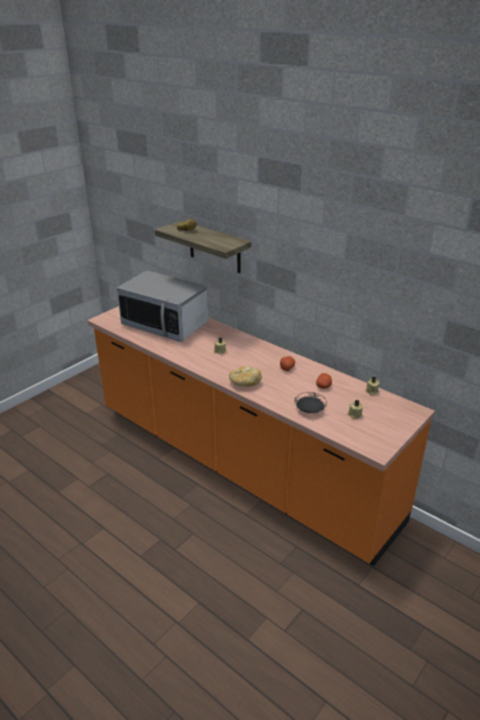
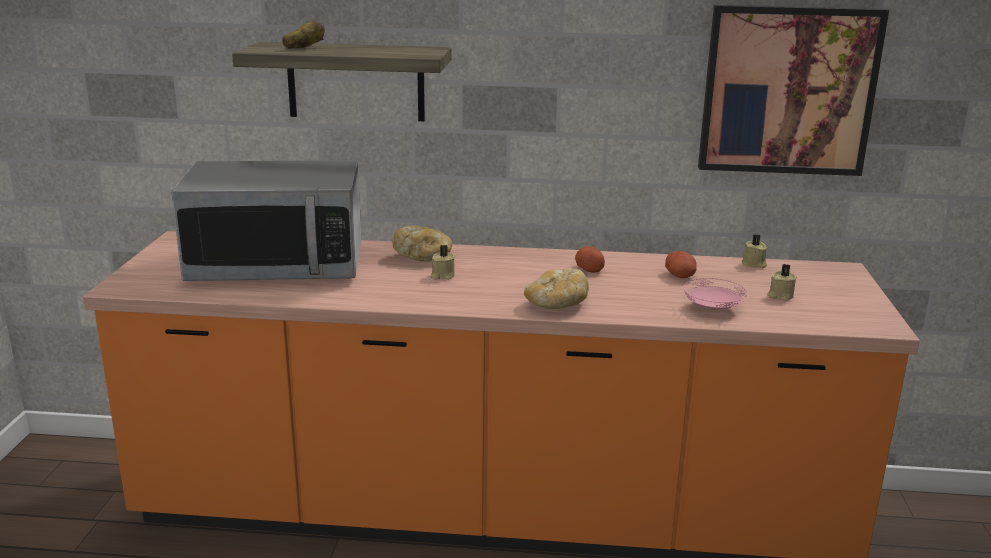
camera: 35 degrees left, 10 degrees down
(225, 338) = (423, 257): none -> bread
(310, 410) = (713, 309): black plate -> pink plate
(402, 305) = (788, 90): none -> picture

